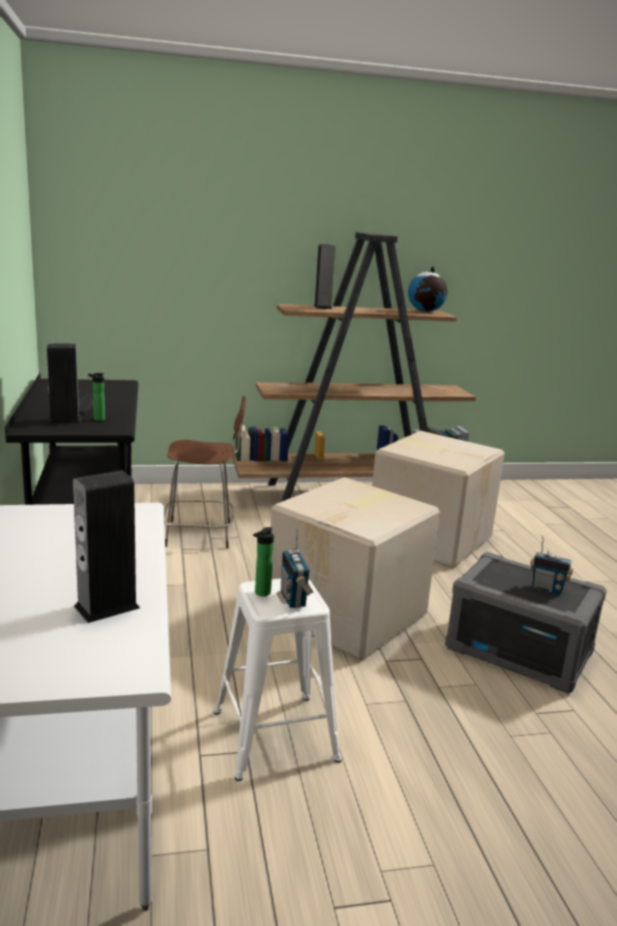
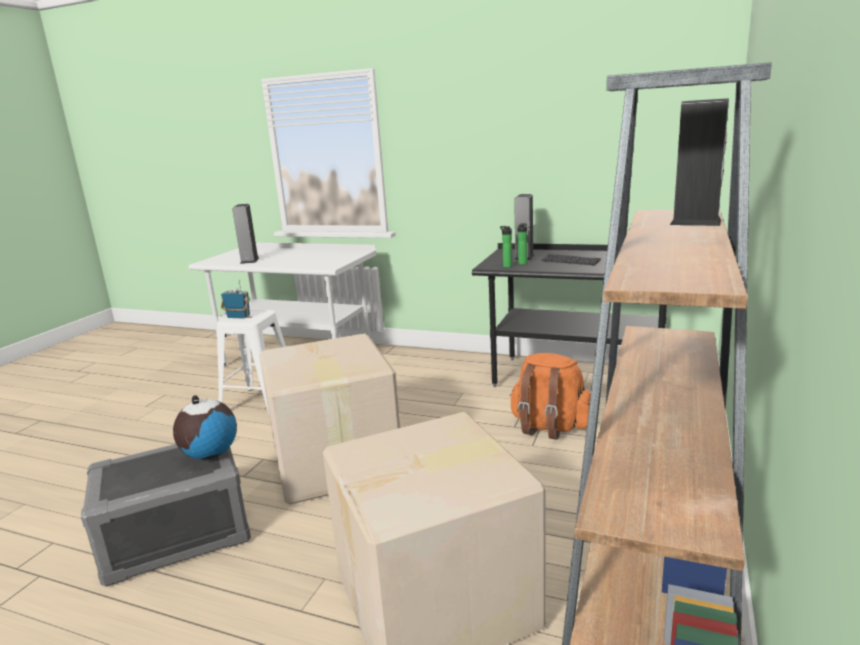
camera: 125 degrees right, 0 degrees up
(202, 534) = (549, 427): brown chair -> orange backpack
(261, 593) = (256, 312): bottle -> bottle (506, 266)
(425, 311) = (695, 275): globe -> globe (210, 454)
(547, 589) = (142, 474): radio -> none

